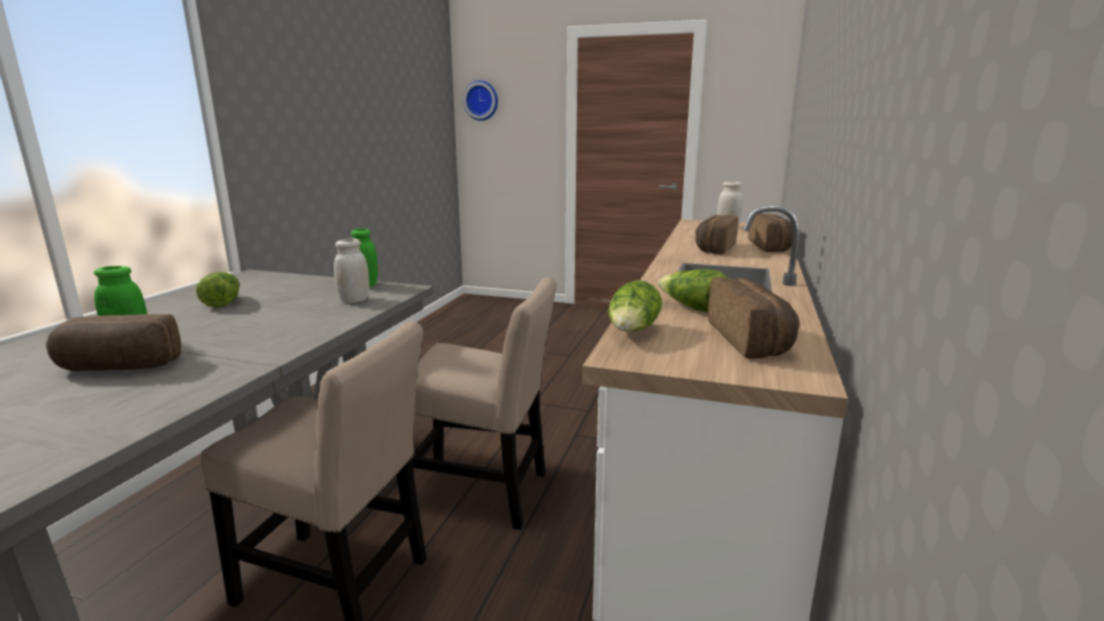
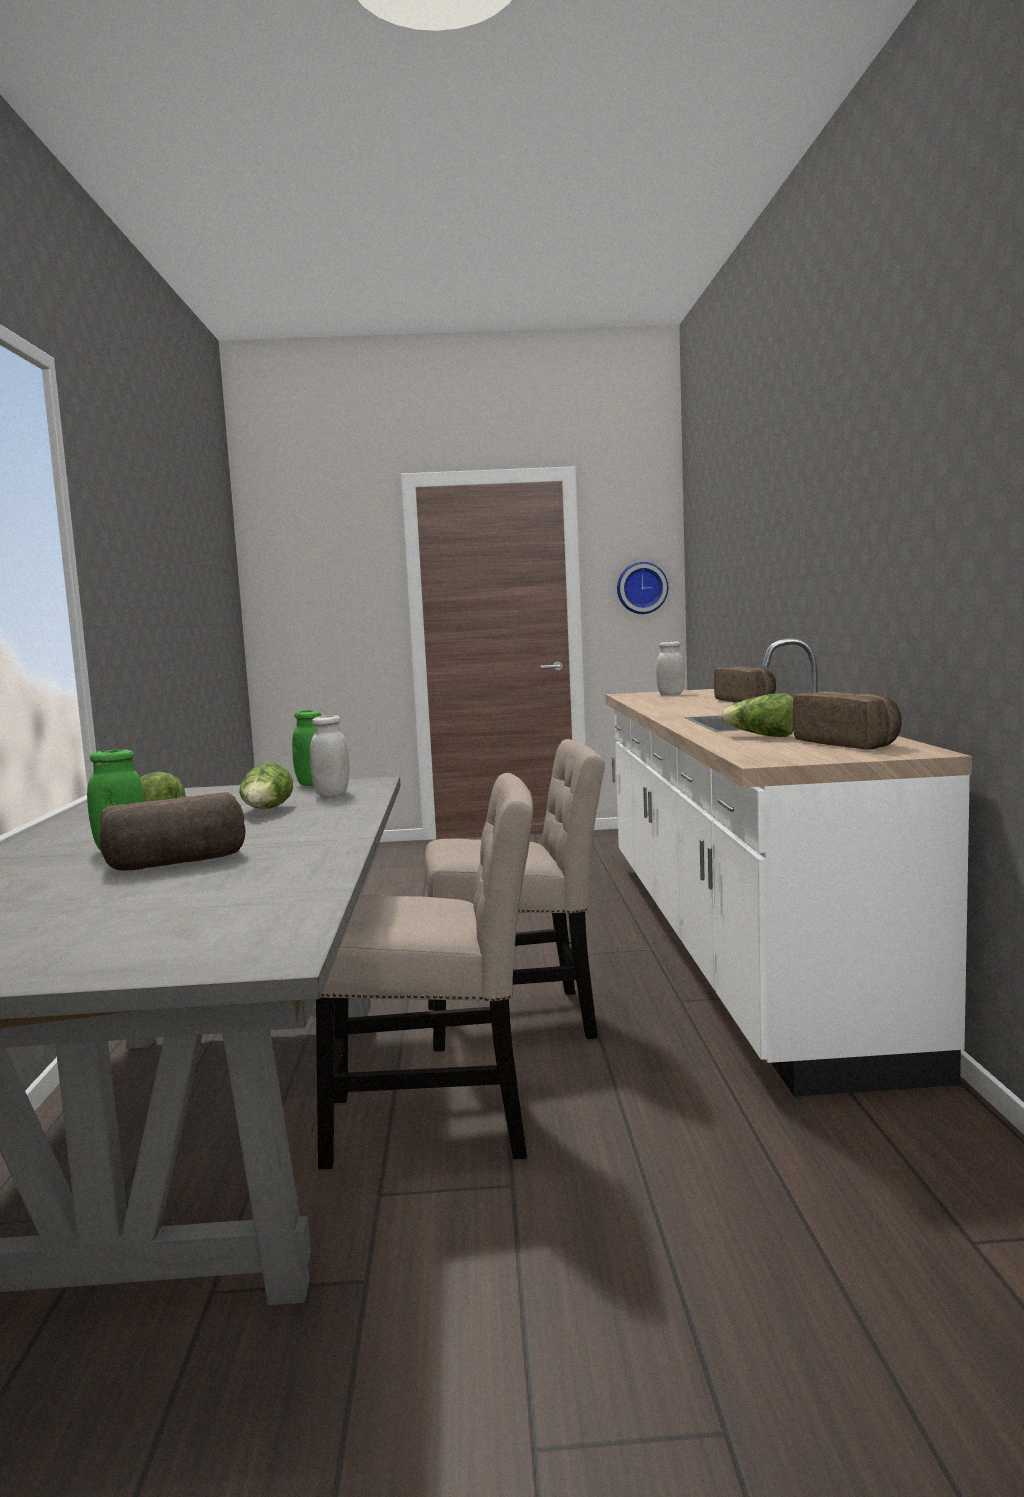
camera: 20 degrees left, 10 degrees down
(482, 100) = (282, 570): wall clock -> wall clock (641, 588)
(633, 331) = (741, 751): lettuce -> lettuce (267, 810)
(713, 248) = (692, 707): bread -> none

